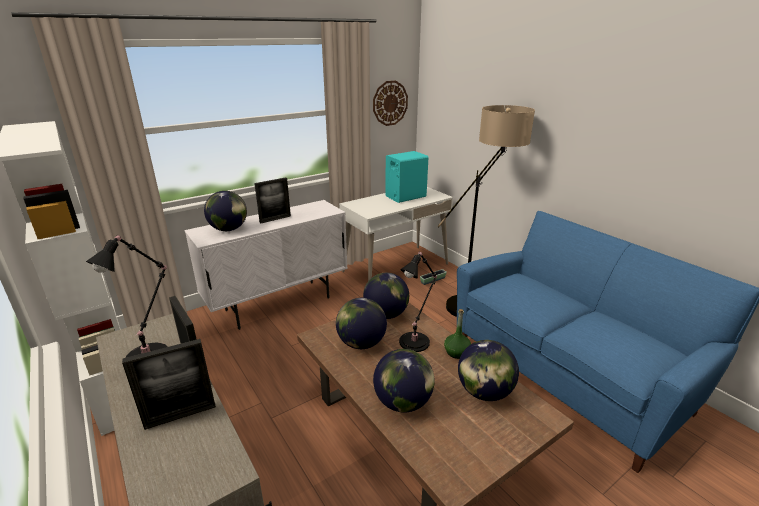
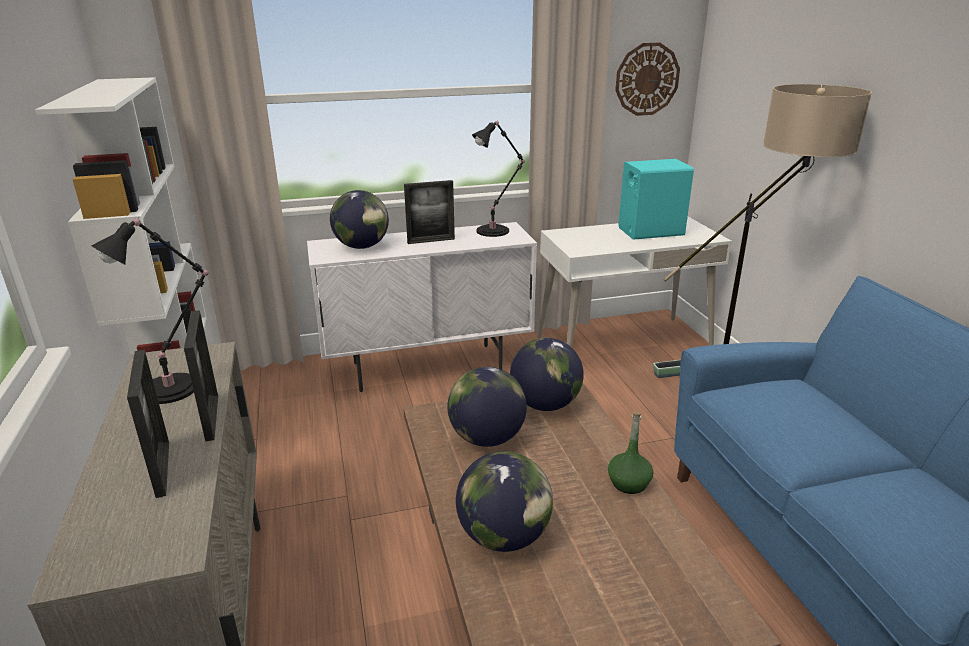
camera: 20 degrees right, 0 degrees up
(180, 415) = (162, 468): picture frame -> picture frame turned 105 degrees counterclockwise
(416, 341) = (571, 452): black table lamp -> black table lamp (495, 230)
(484, 392) = (642, 555): globe -> none

